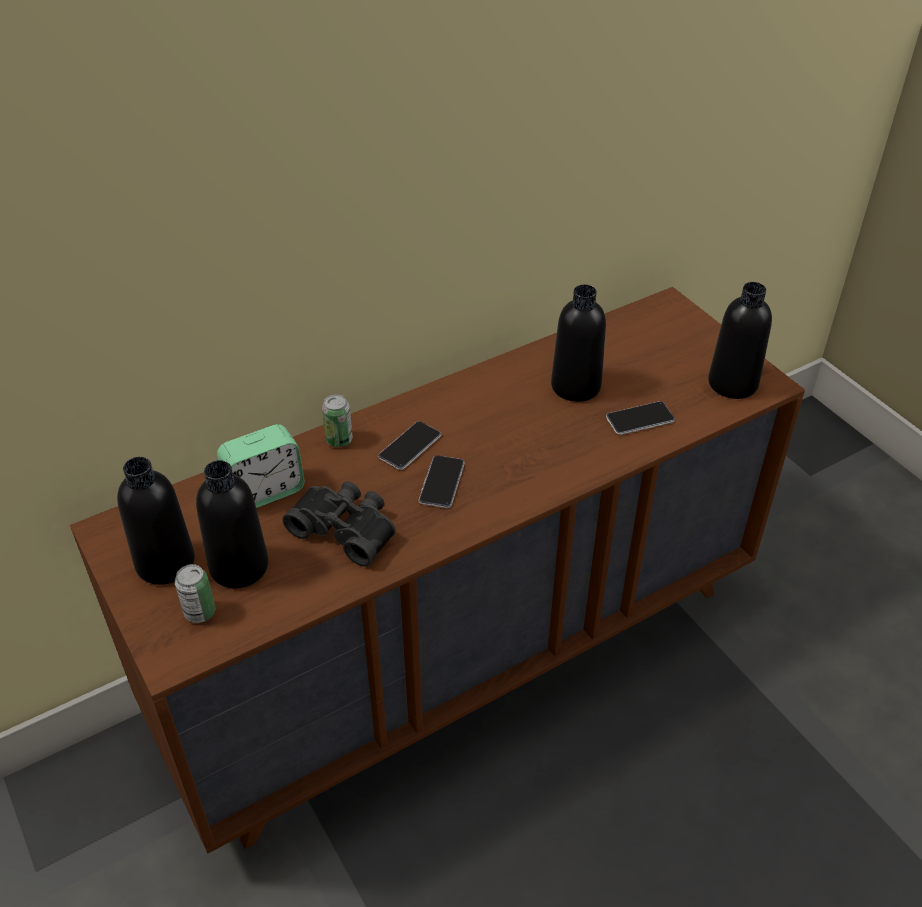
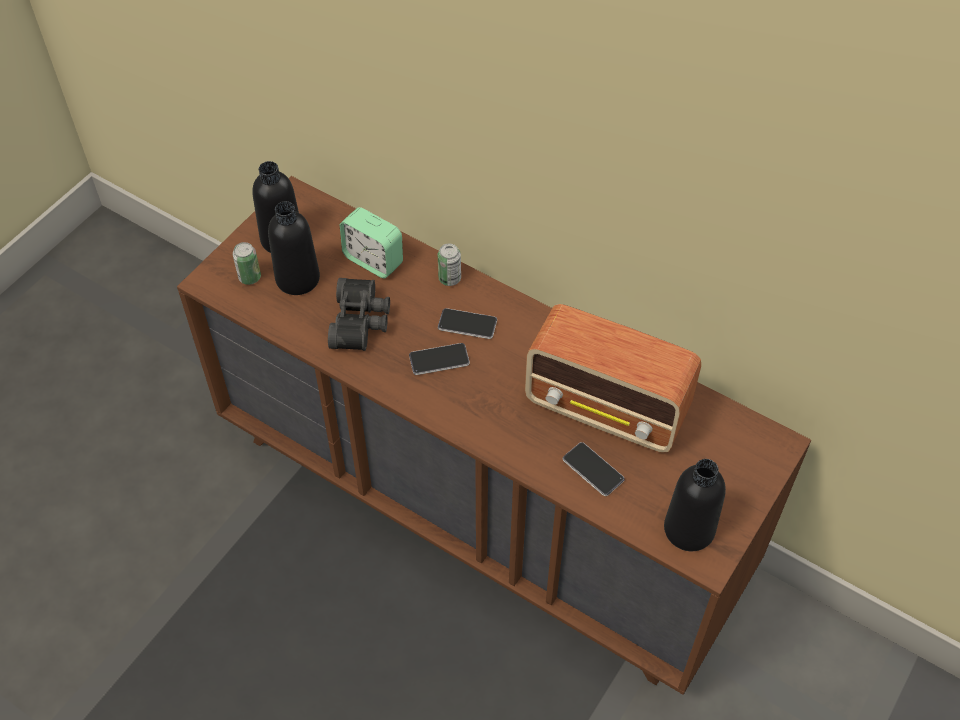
camera: 65 degrees right, 10 degrees up
(575, 386) = (608, 409): black bottle -> radio

